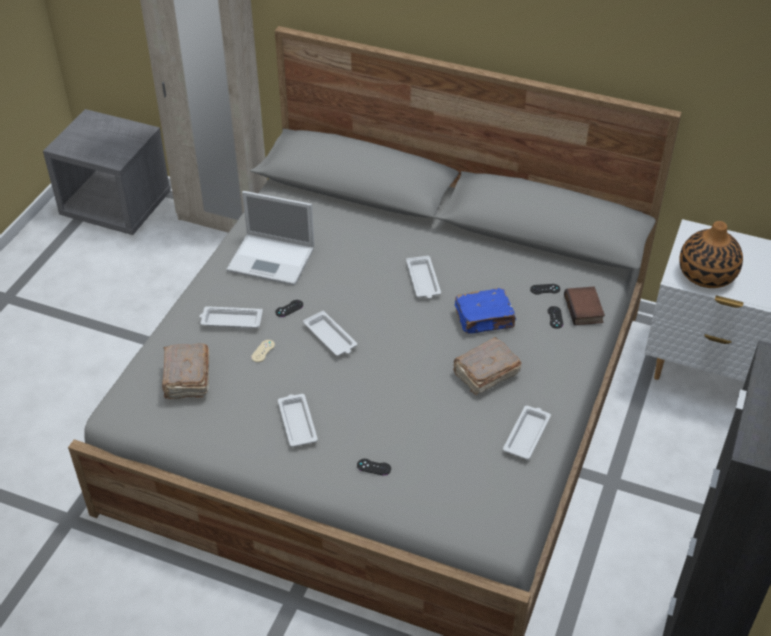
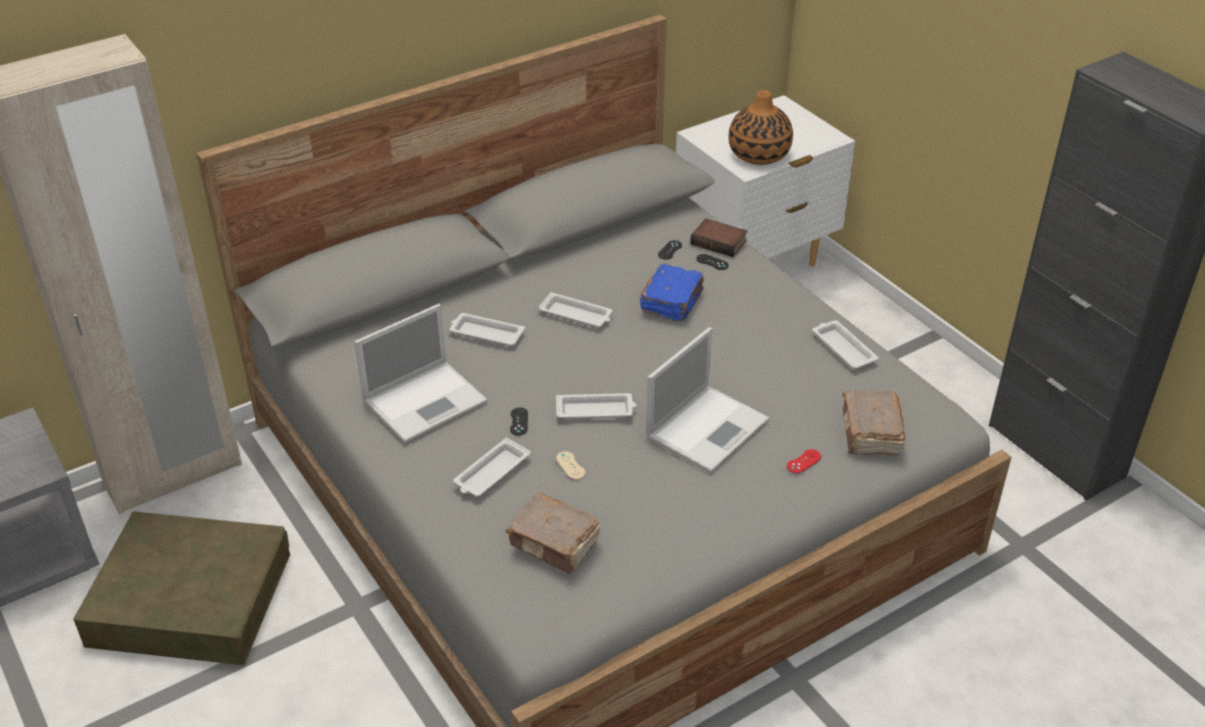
camera: 55 degrees left, 5 degrees down
(141, 284) = (190, 598): none -> brown storage box
(297, 422) = (694, 489): white tray -> white tray (486, 333)
(366, 401) = (708, 427): none -> laptop
(374, 467) = (803, 461): black game controller -> red game controller
(485, 374) = (745, 336): brown book -> brown book (870, 434)

